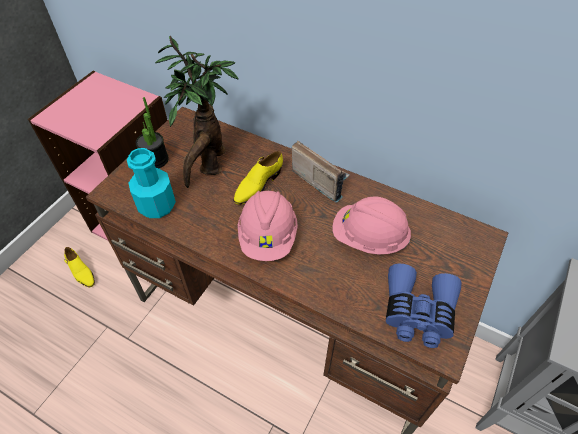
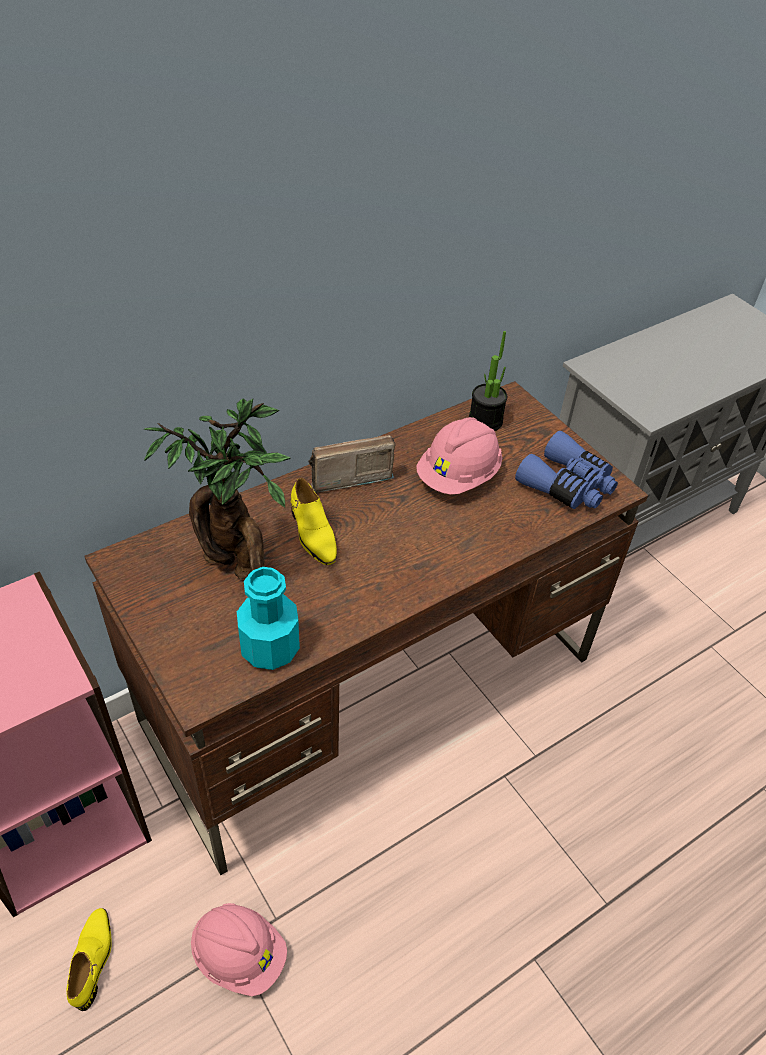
camera: 65 degrees left, 5 degrees down
(81, 272) = (93, 960): yellow shoe -> yellow shoe turned 75 degrees counterclockwise
(155, 160) = (177, 623): potted plant -> potted plant (485, 421)
(268, 237) = (401, 556): pink hard hat -> pink hard hat (239, 955)

